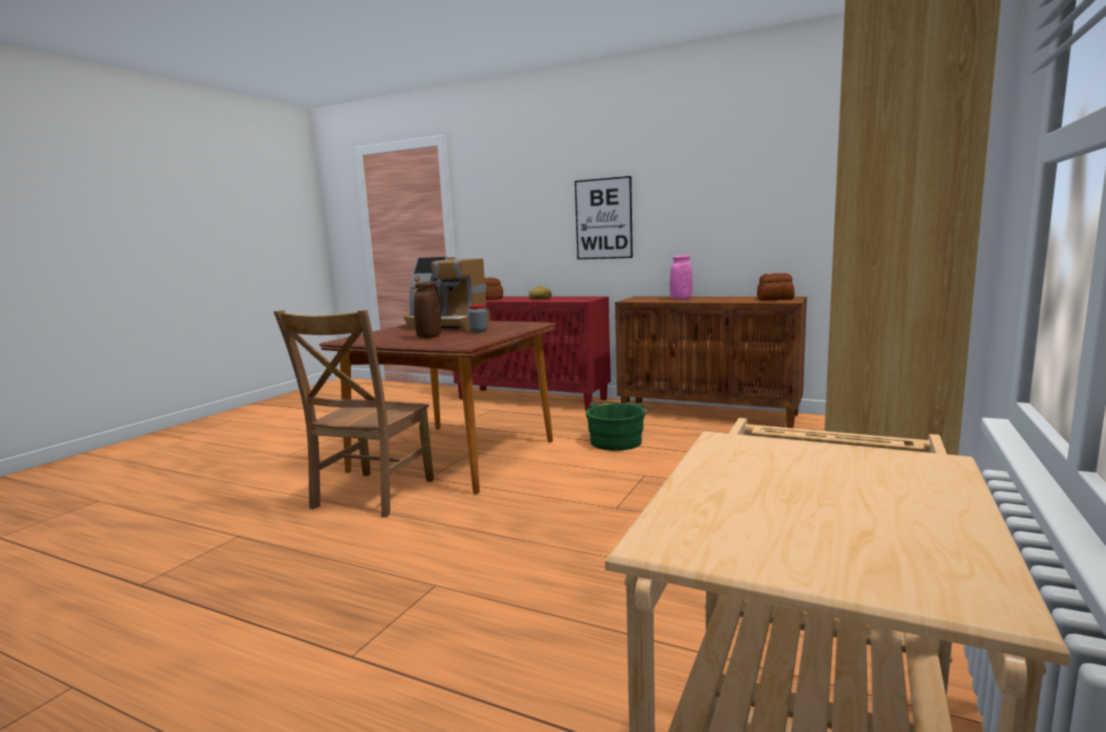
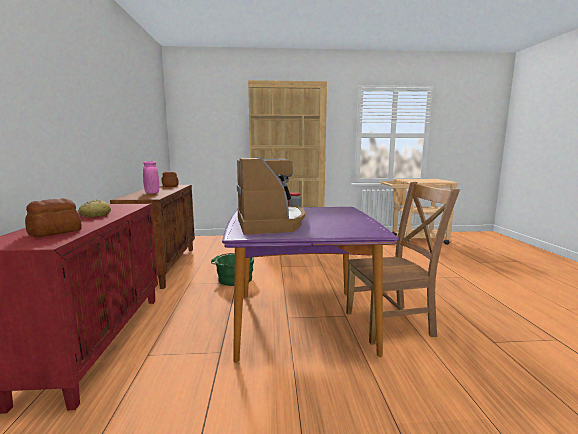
camera: 120 degrees left, 0 degrees up
(429, 337) = (329, 217): brown vase -> none
(453, 456) = (301, 322): brown dining table -> purple dining table
(603, 219) = (84, 126): picture -> none

